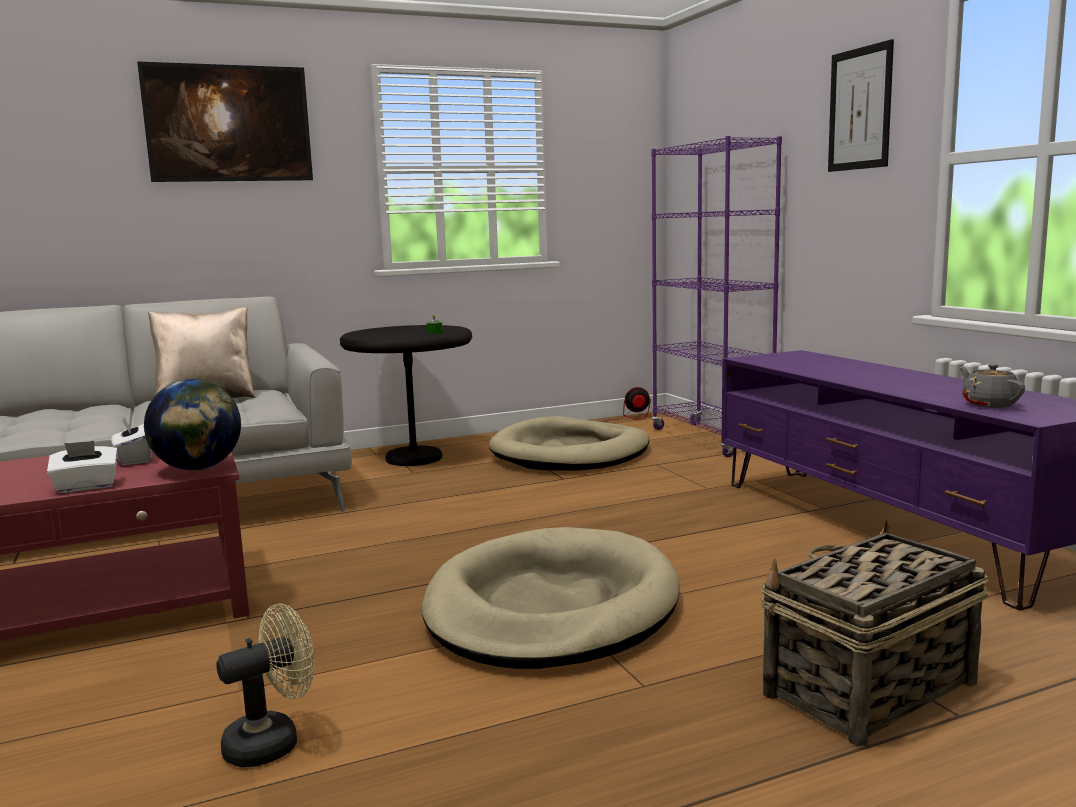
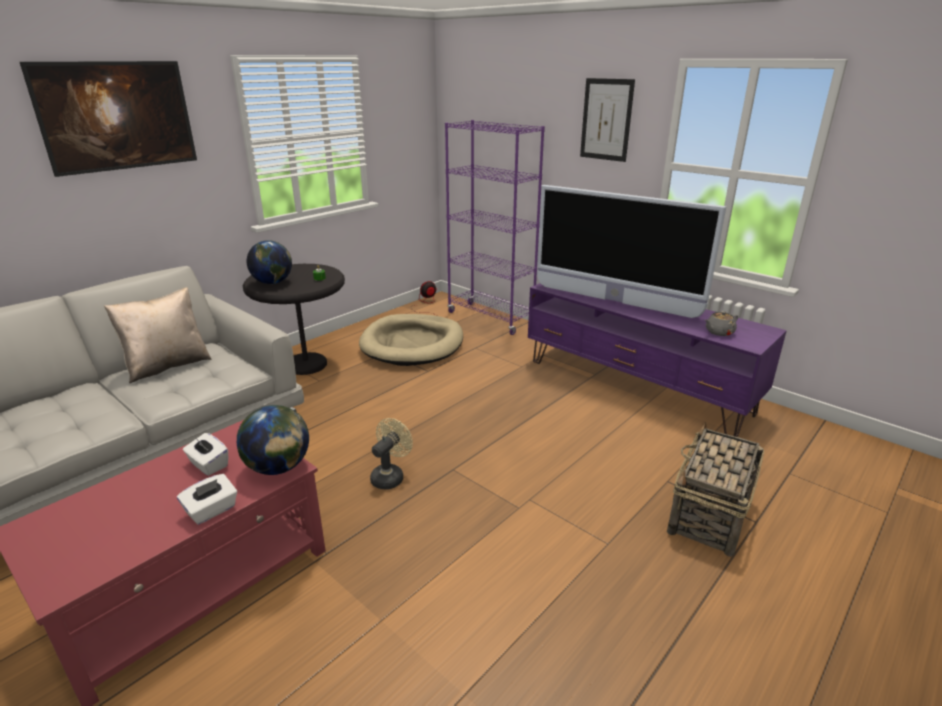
camera: 25 degrees left, 15 degrees up
(273, 742) = (442, 655): beige fan -> beige fan (390, 476)
(376, 333) = (273, 283): none -> globe
(551, 607) = (513, 493): beige dog bed -> none
(841, 372) = (614, 301): none -> television
(989, 404) = (719, 332): grey teapot -> grey teapot turned 75 degrees counterclockwise

